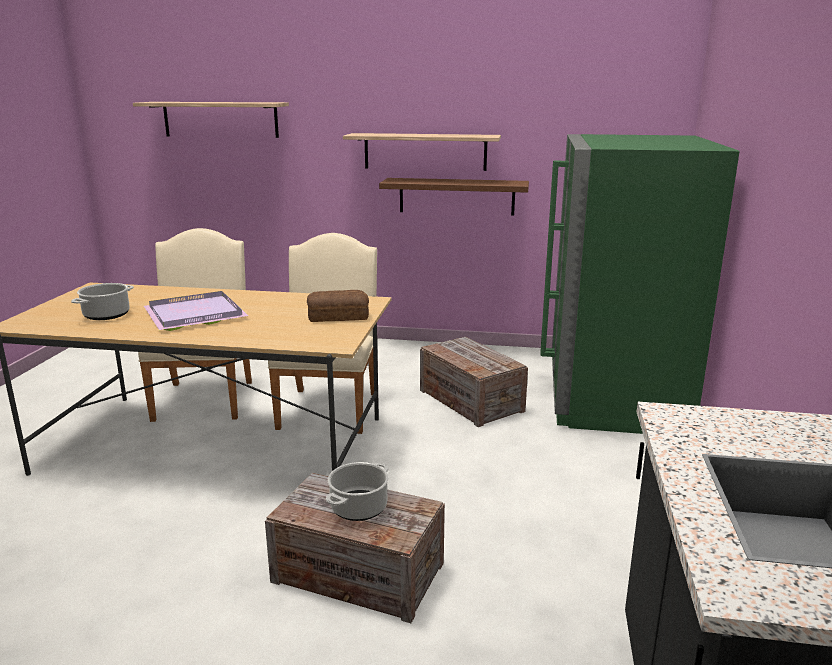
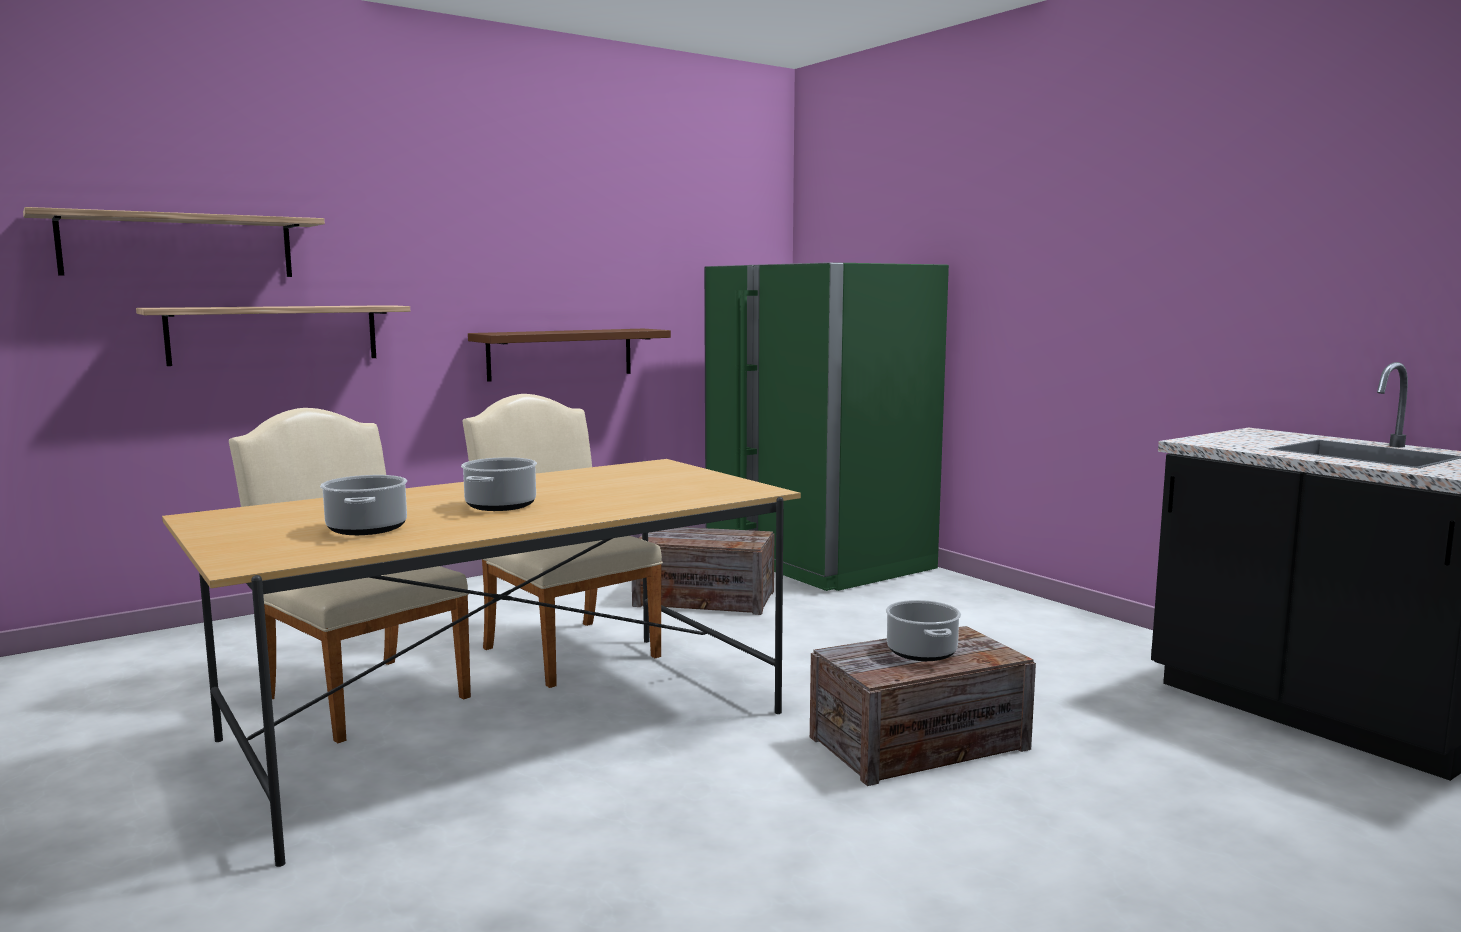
camera: 45 degrees left, 10 degrees down
(194, 315) = (501, 506): purple tray -> cooking pot
(337, 316) = (674, 477): bread -> none
(425, 151) = (517, 294): shelf -> shelf (274, 334)

